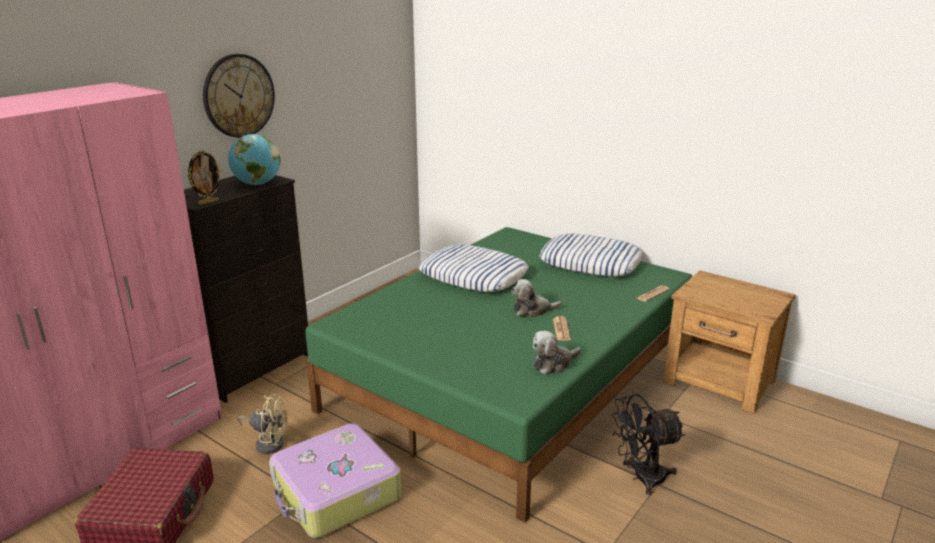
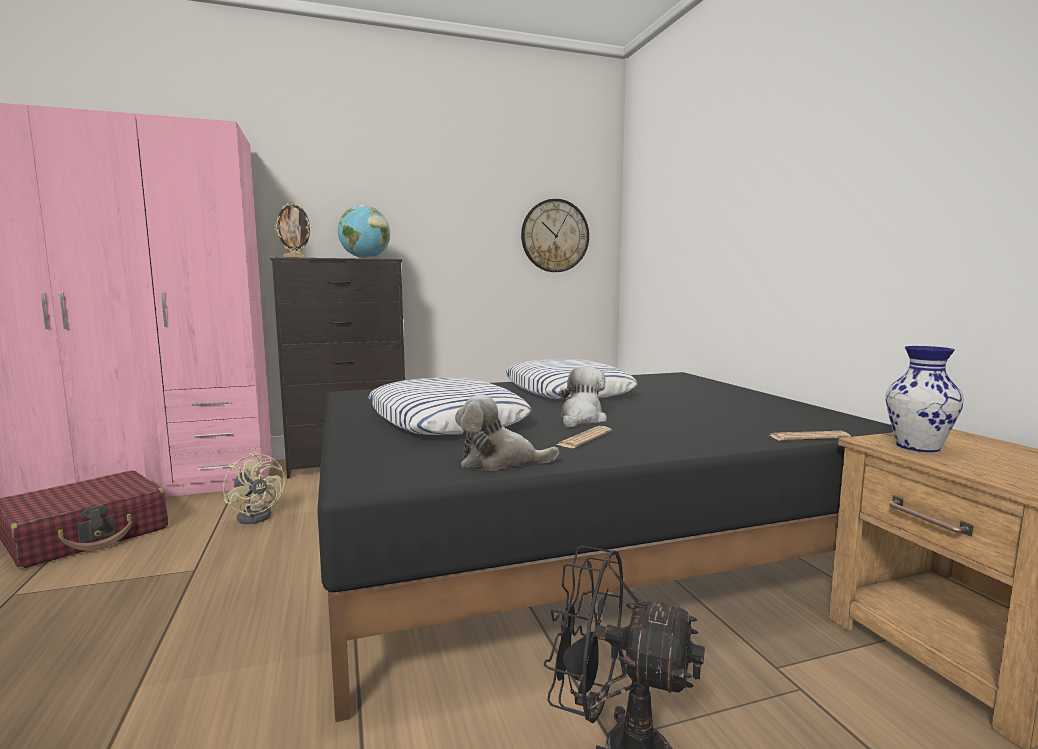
camera: 35 degrees right, 15 degrees down
(238, 96) = (387, 186): wall clock -> wall clock (555, 236)
(335, 493) = (222, 578): suitcase -> none
(511, 379) = (578, 541): green bed -> black bed
(532, 310) = (581, 419): plush toy -> plush toy turned 90 degrees clockwise
(590, 262) = (749, 402): pillow -> pillow (446, 419)
(704, 294) = (916, 447): none -> vase

